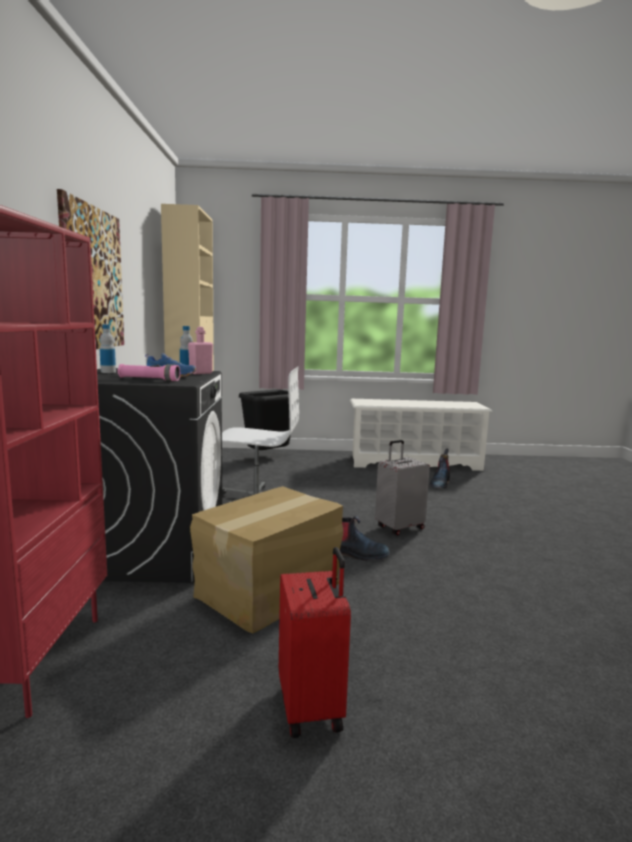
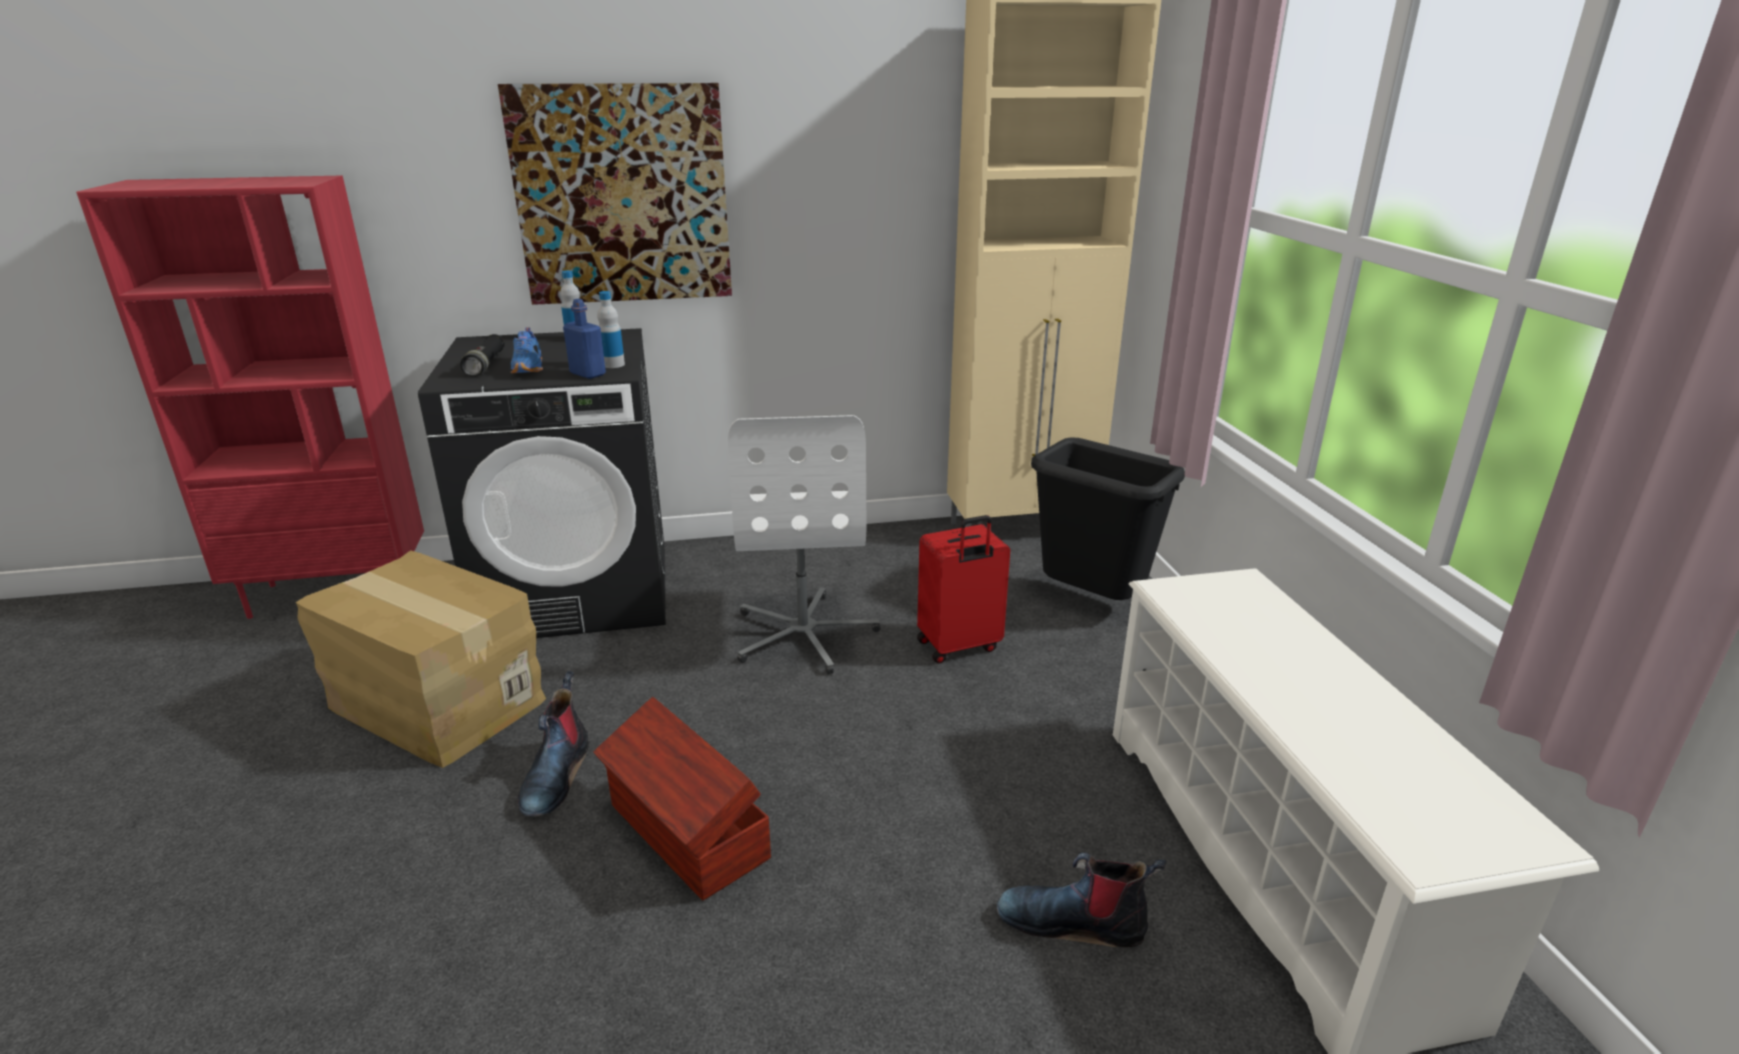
camera: 80 degrees right, 15 degrees up
(149, 380) = (486, 365): pink flashlight -> black flashlight
(200, 373) = (588, 374): pink bottle -> blue bottle
(312, 707) = (156, 773): red suitcase -> red suitcase (959, 646)
(399, 527) = (687, 833): grey suitcase -> brown storage box

